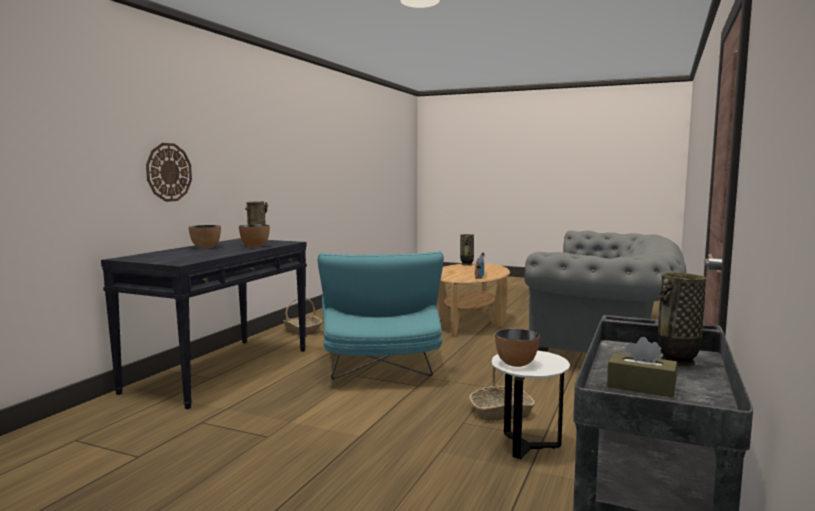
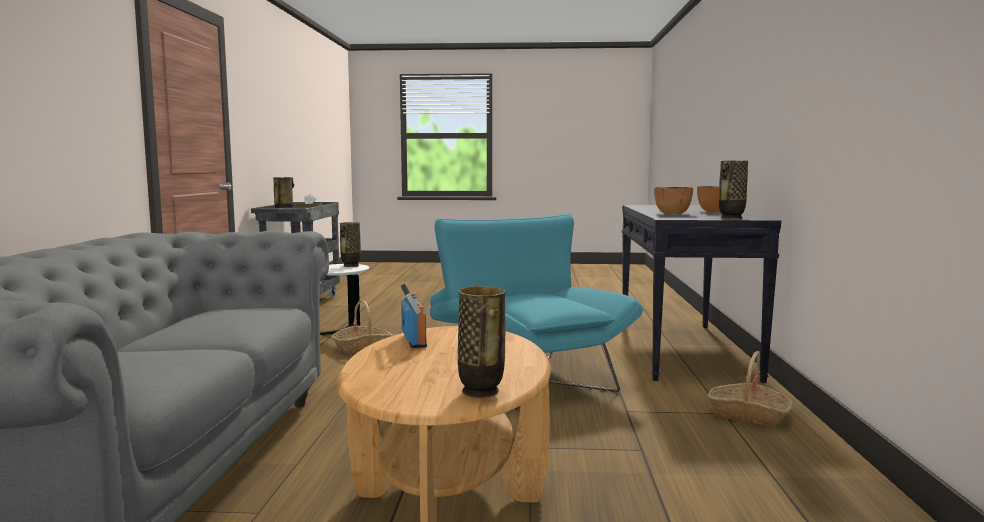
camera: 160 degrees right, 0 degrees up
(169, 172) = (753, 122): wall clock -> none
(516, 364) = (350, 266): bowl -> vase

